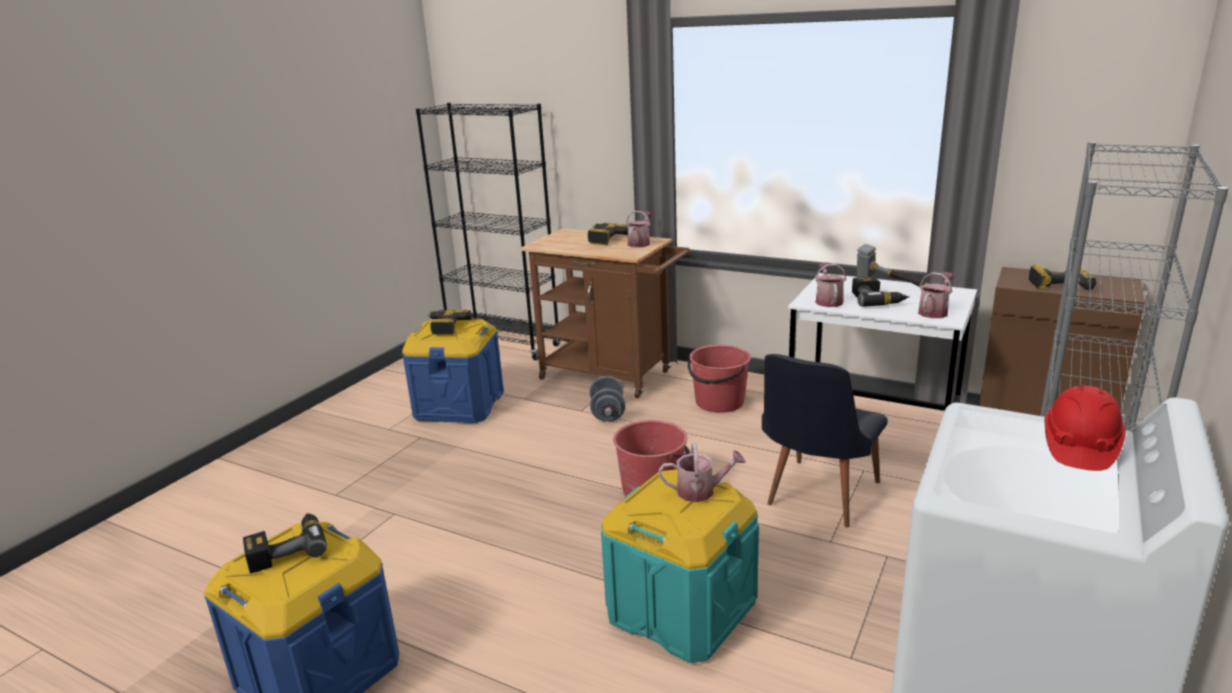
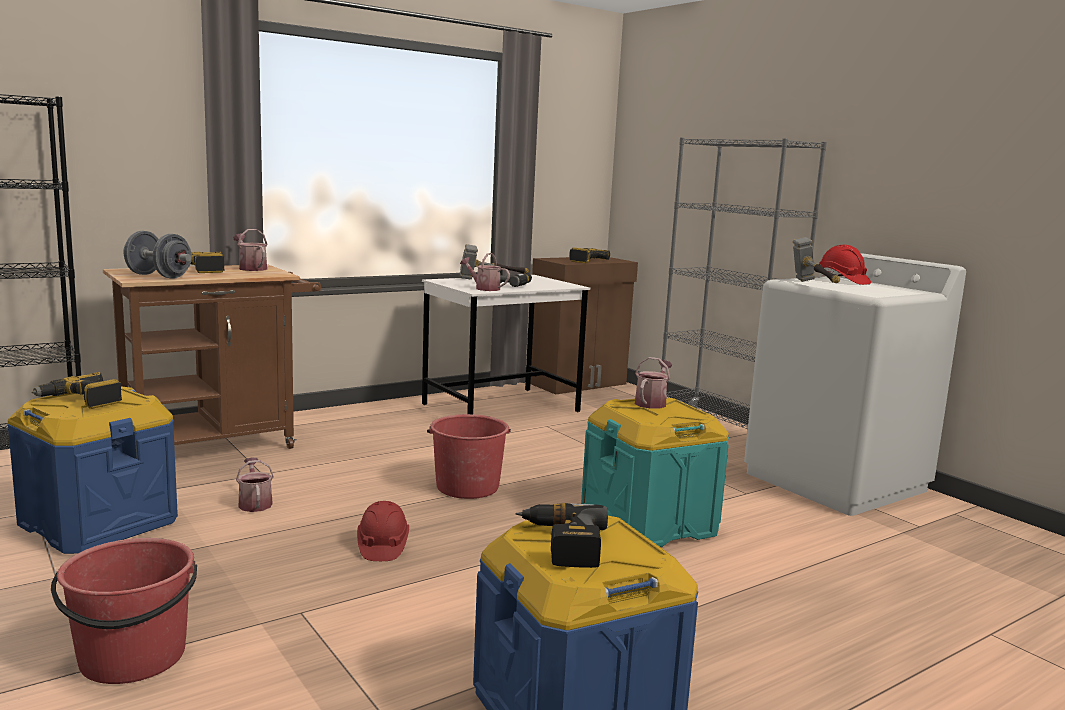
camera: 65 degrees left, 10 degrees down
(507, 501) = (382, 546): none -> red hard hat
(608, 413) = (294, 466): grey dumbbell -> grey dumbbell (158, 276)
(719, 402) = (366, 428): red bucket -> red bucket (132, 658)
(816, 498) = (562, 447): black chair -> none
(934, 311) = (554, 284): watering can -> watering can (255, 503)
(963, 436) = (814, 285): none -> hammer

